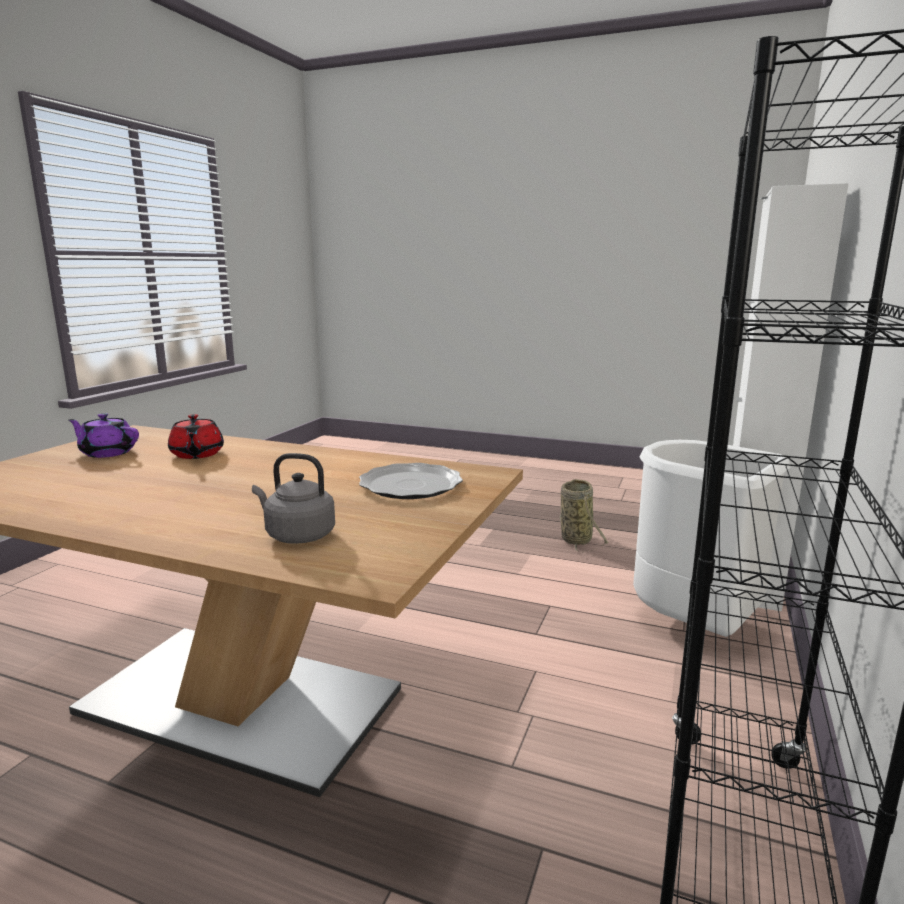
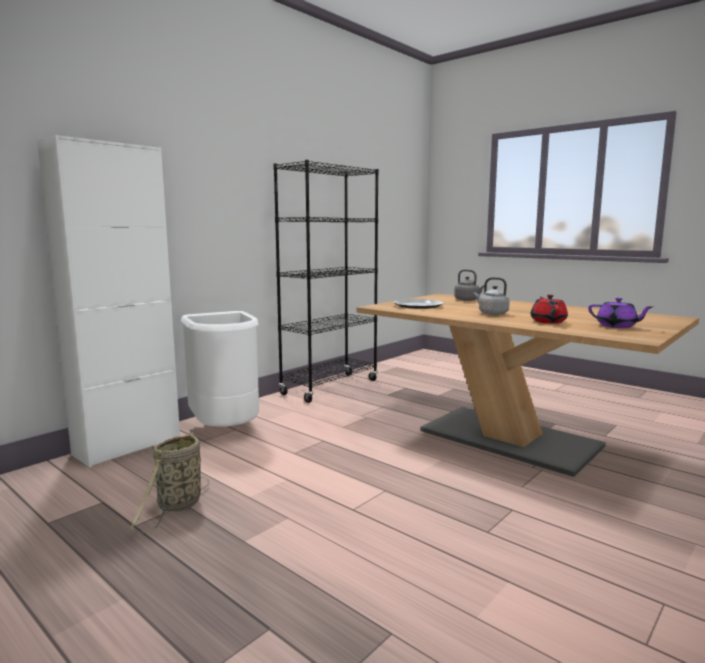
camera: 160 degrees left, 5 degrees down
(271, 469) = (491, 313): none -> grey kettle

